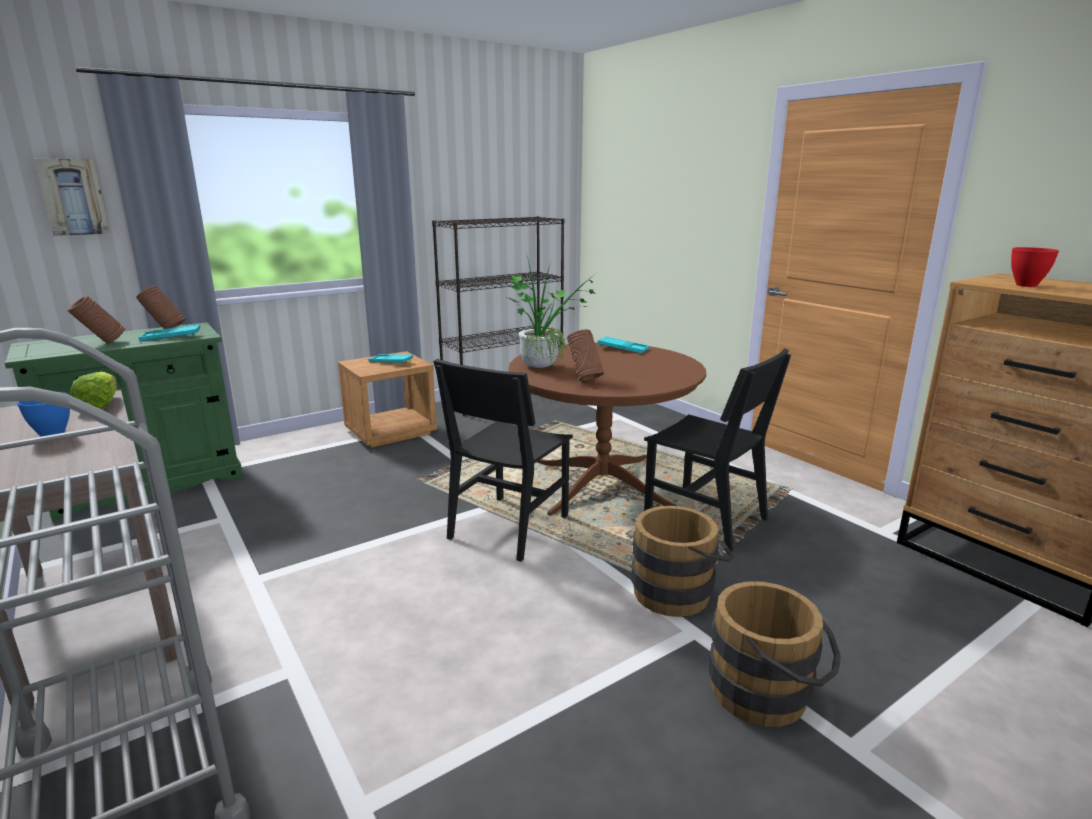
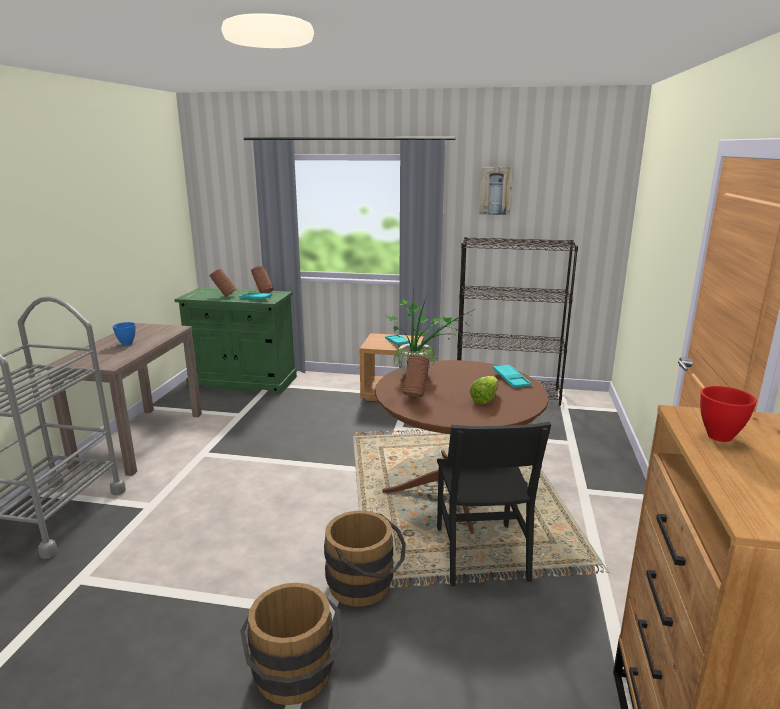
camera: 45 degrees right, 0 degrees up
(73, 197) = (240, 209): picture -> picture (495, 190)
(100, 405) = (168, 332): lettuce -> lettuce (484, 399)
(509, 527) = (349, 487): black chair -> none

